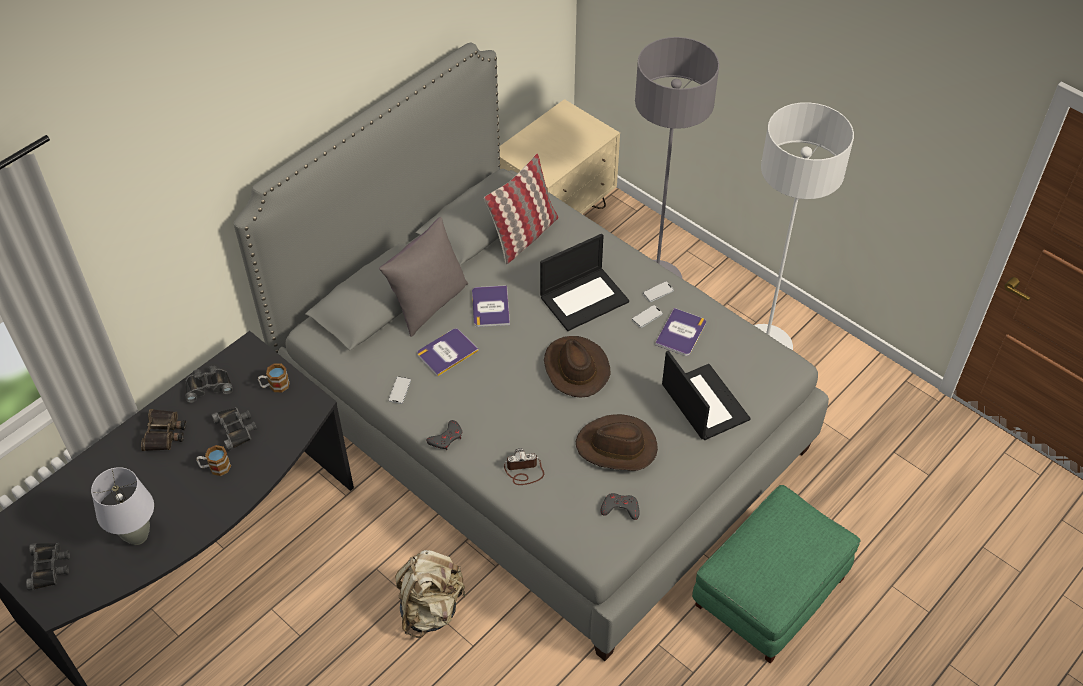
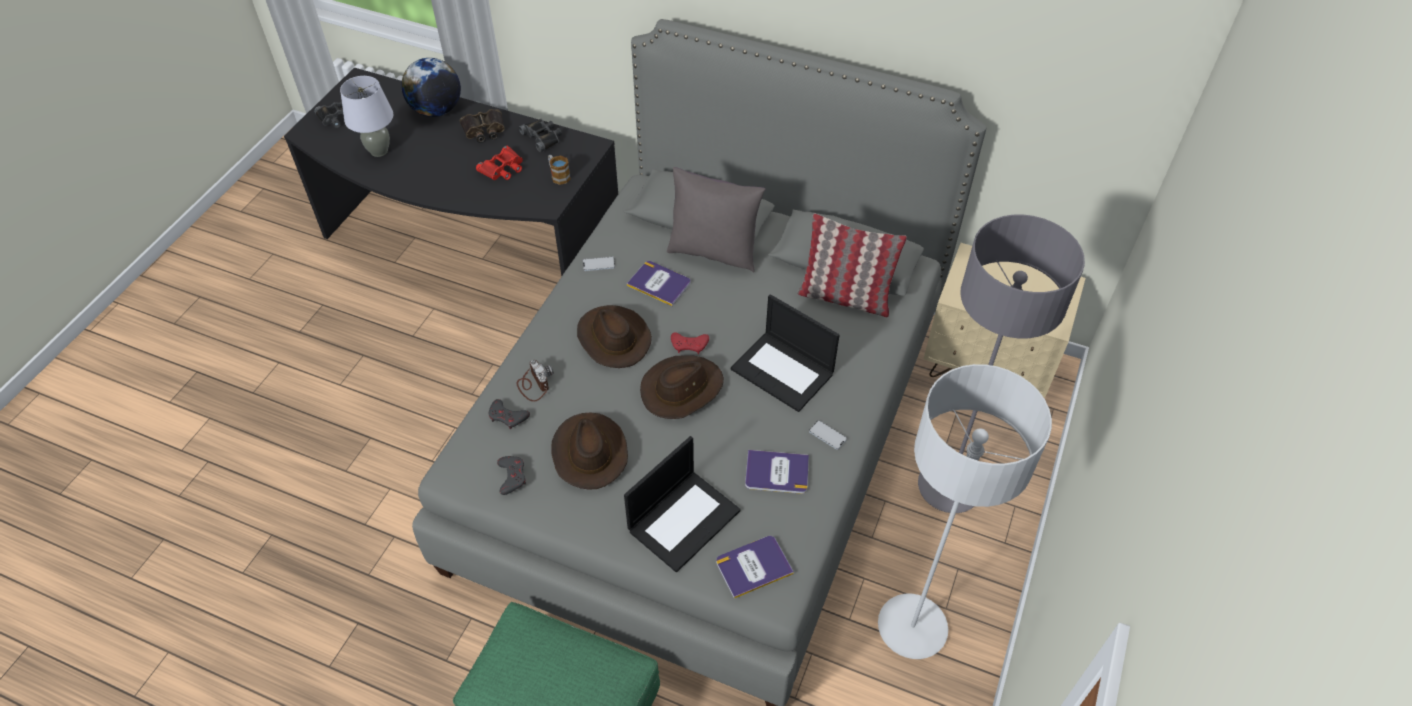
camera: 70 degrees right, 0 degrees up
(101, 470) = (436, 110): none -> globe
(215, 467) = (459, 170): mug -> none
(236, 429) = (503, 168): black binoculars -> red binoculars
(430, 608) = (462, 416): beige backpack -> none
(446, 438) = (555, 314): grey game controller -> grey game controller (508, 416)
(490, 307) = (733, 299): book -> book (753, 566)
(497, 401) = (612, 338): none -> brown hat
(529, 350) = (689, 345): none -> red game controller
(647, 317) = (785, 434): phone -> none

